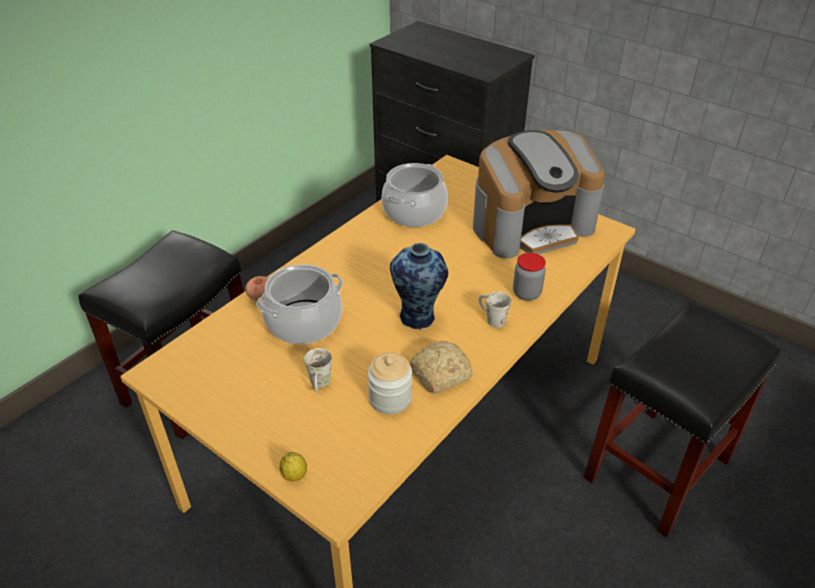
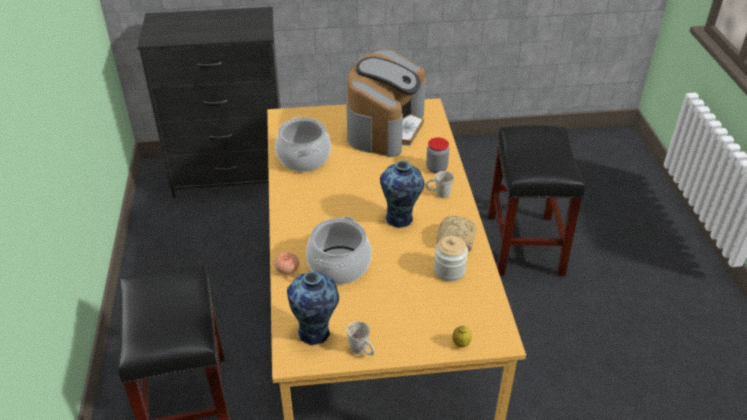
camera: 45 degrees left, 0 degrees up
(200, 365) = (315, 333): none -> vase
(320, 385) = (403, 291): white mug -> white mug (362, 351)

